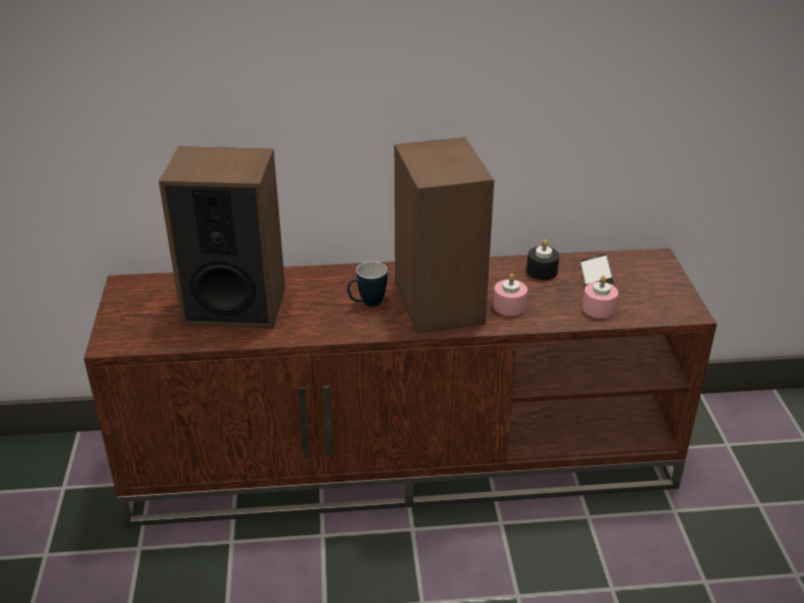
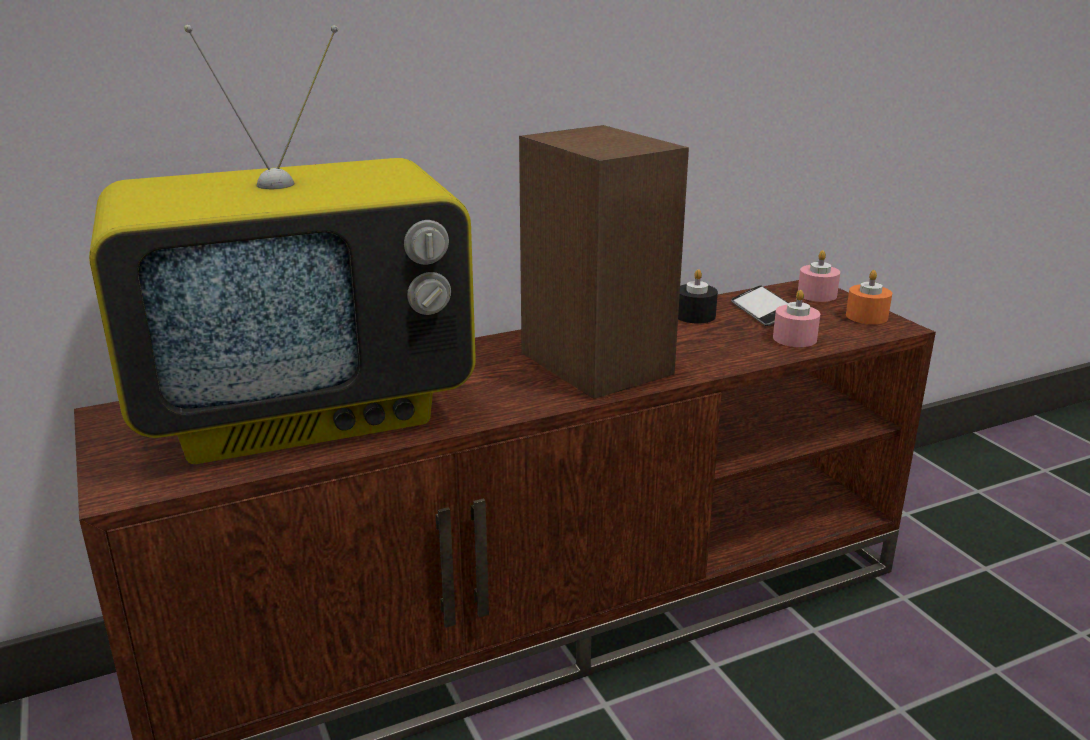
camera: 20 degrees left, 10 degrees down
(234, 306) = (306, 411): speaker -> television
(367, 304) = (500, 379): mug -> none
(509, 306) = (687, 352): pink candle -> pink candle (817, 294)
(674, 297) = (866, 316): none -> orange candle

